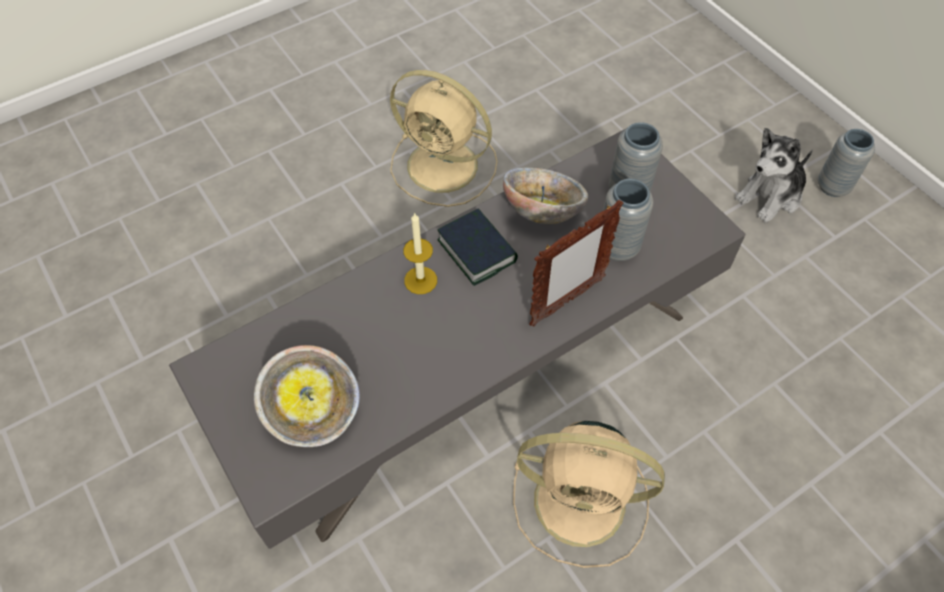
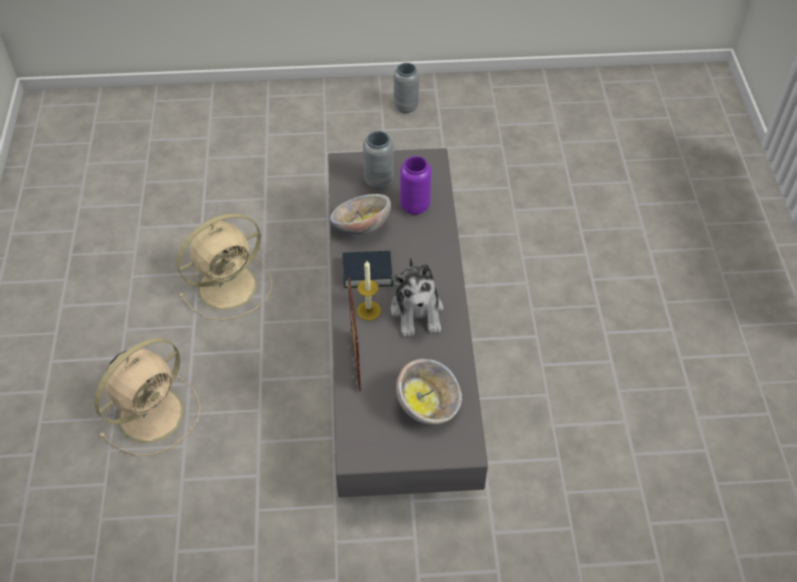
camera: 60 degrees left, 5 degrees down
(566, 302) = (435, 248): picture frame -> picture frame (355, 362)
(584, 502) = (530, 335): beige fan -> beige fan (153, 412)
(617, 248) = (415, 206): grey vase -> purple vase
(770, 196) = (390, 137): plush toy -> plush toy (417, 311)

